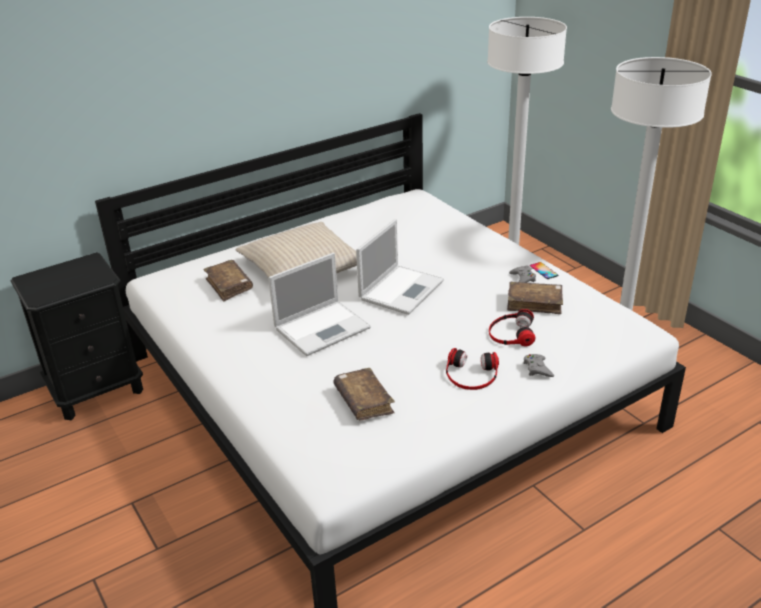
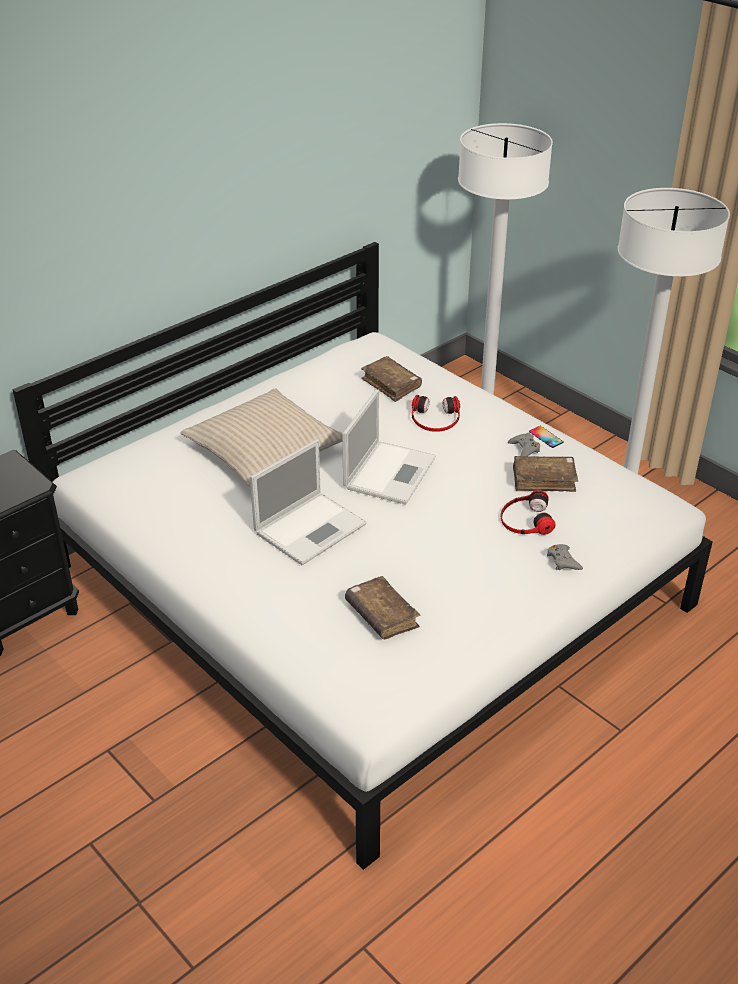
camera: 10 degrees left, 5 degrees up
(229, 285) = (182, 479): brown book -> brown book (391, 384)
(471, 375) = (492, 574): headphones -> headphones (435, 419)

